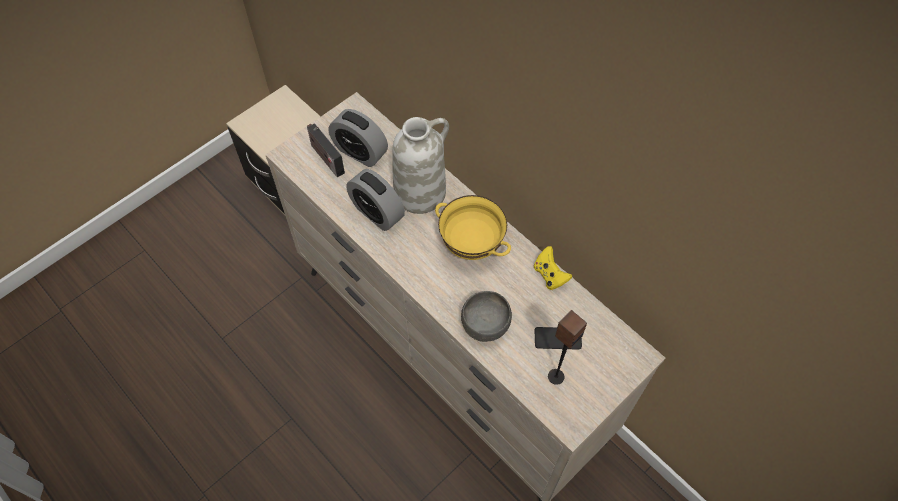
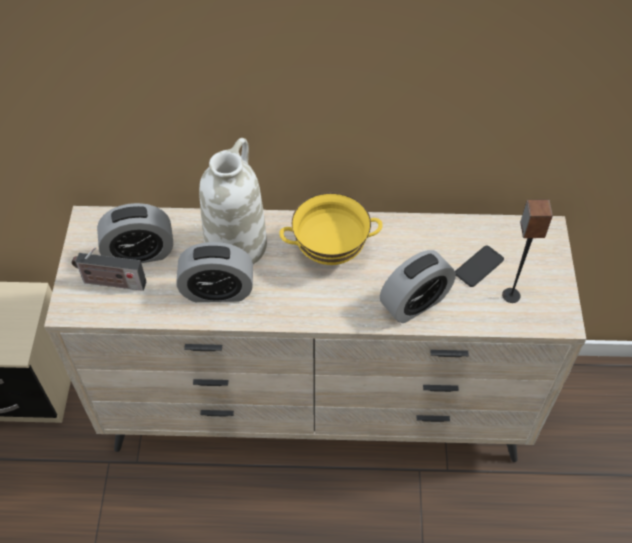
camera: 45 degrees left, 5 degrees down
(485, 324) = (415, 303): grey bowl -> alarm clock
(550, 275) = (417, 225): yellow game controller -> none

